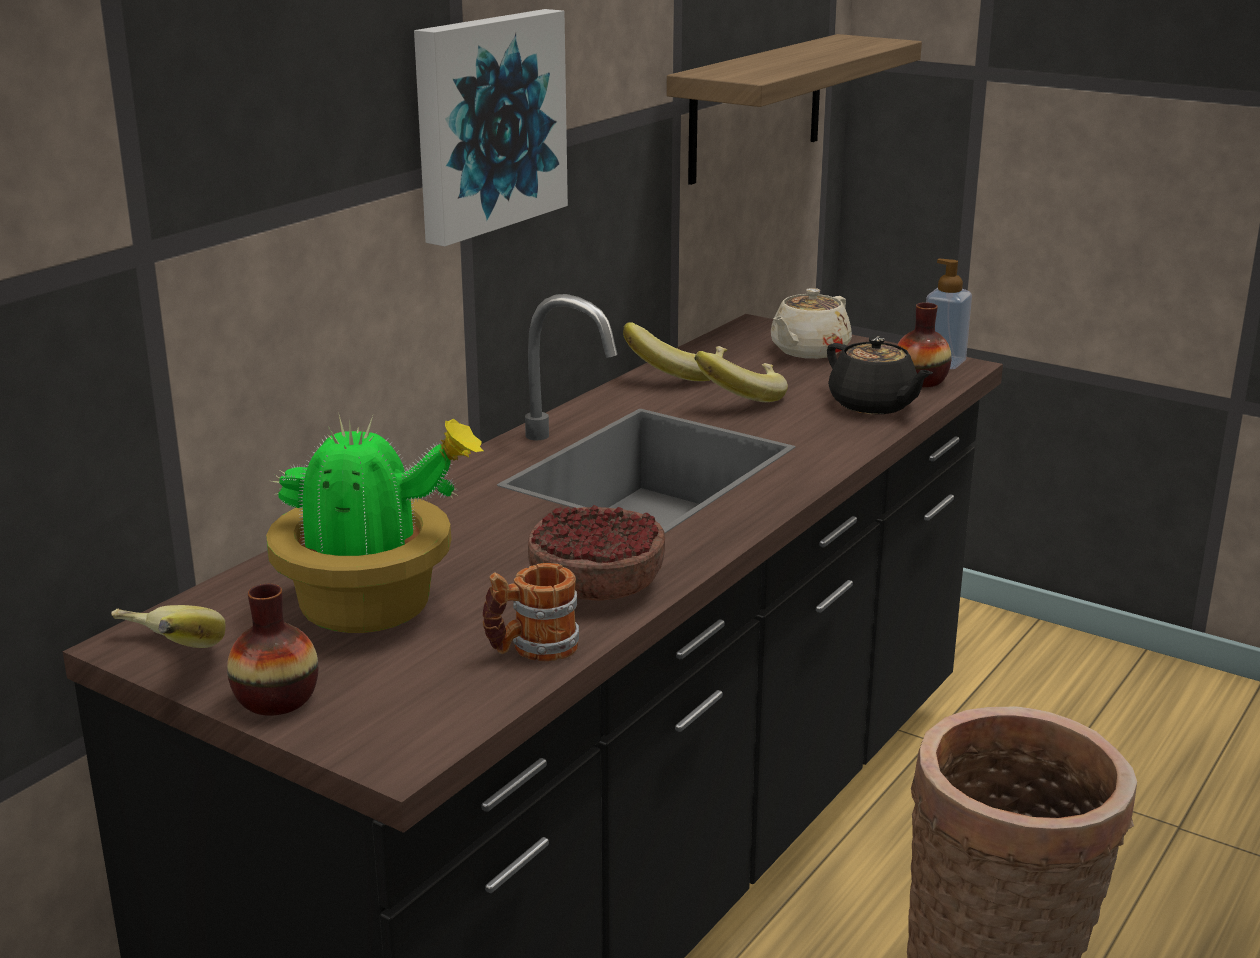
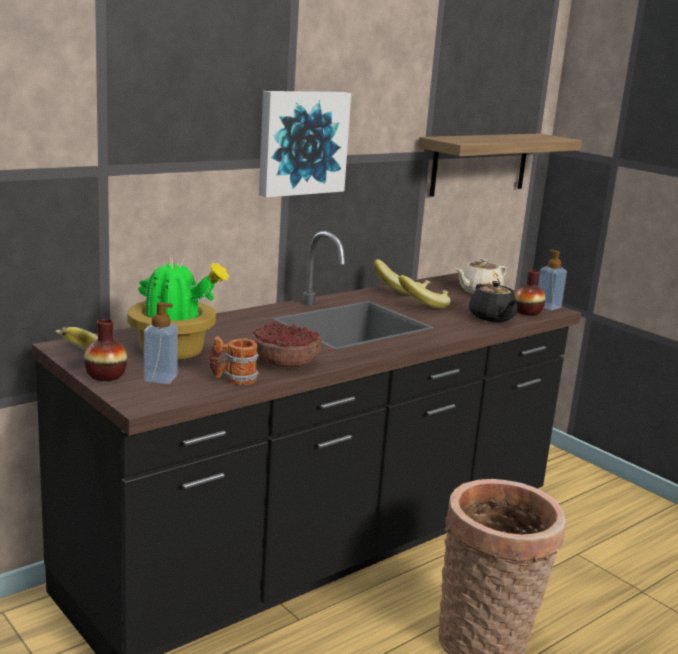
camera: 15 degrees right, 5 degrees down
(391, 681) = (160, 378): none -> soap dispenser

